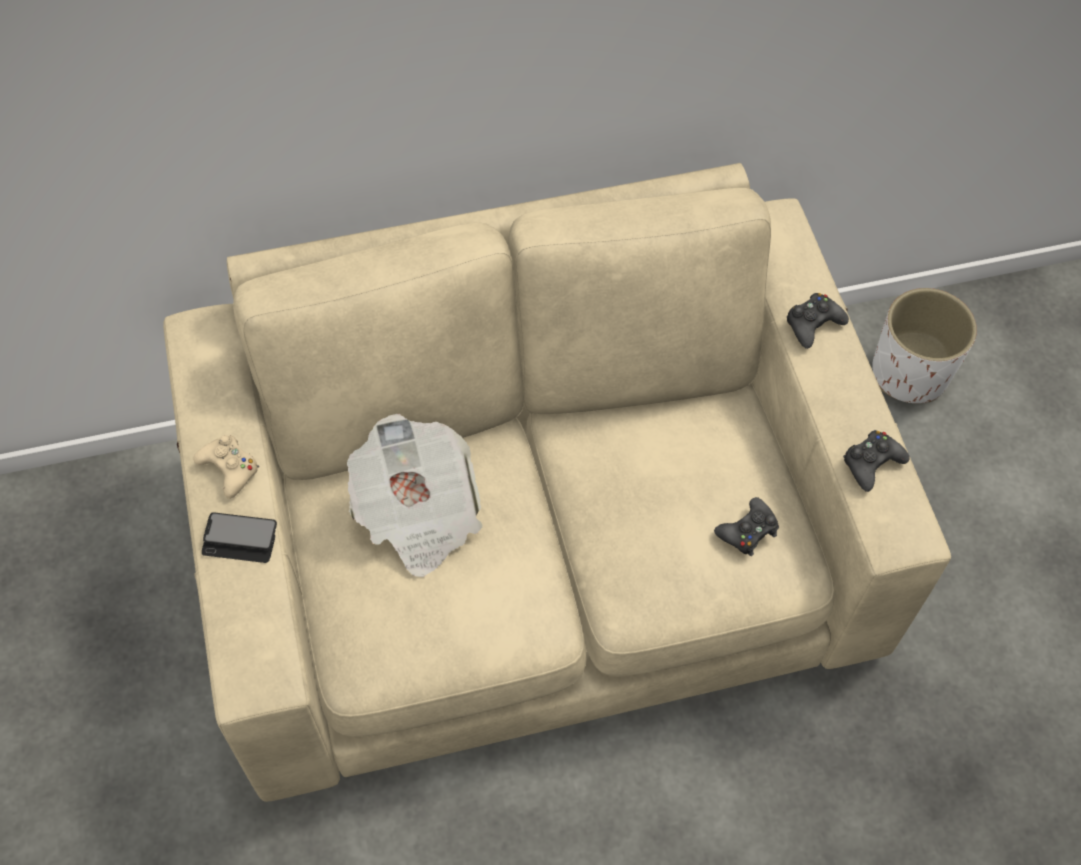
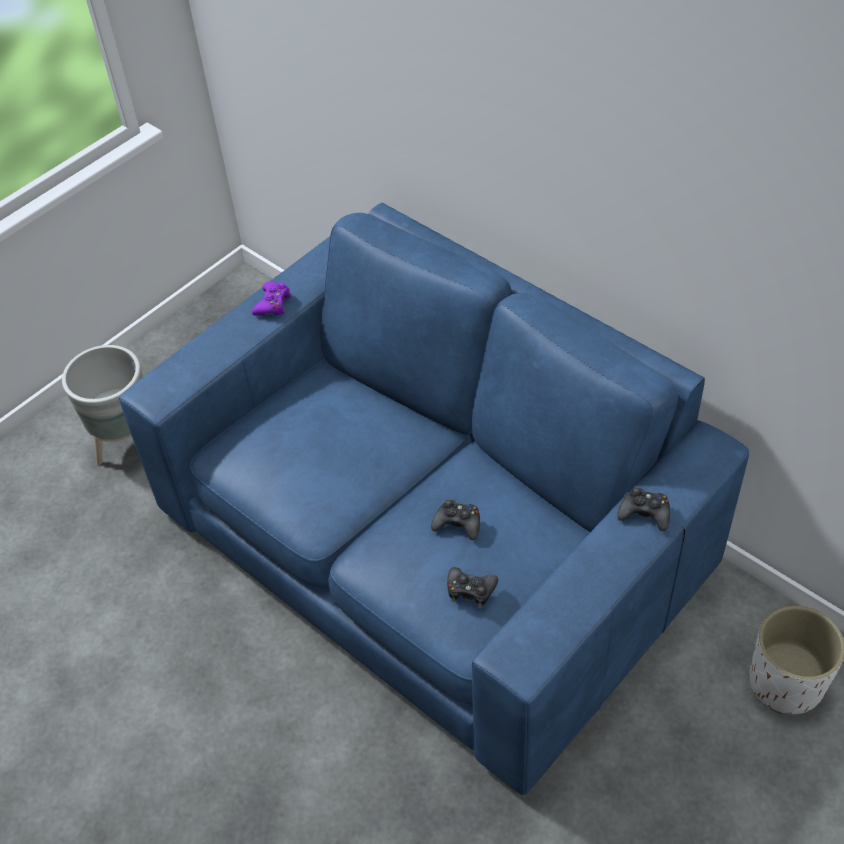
camera: 60 degrees right, 10 degrees down
(129, 790) = (129, 448): none -> grey planter
(230, 468) = (273, 304): beige game controller -> purple game controller
(240, 539) = (232, 334): phone -> none
(417, 513) = (337, 416): newspaper -> none
(539, 545) = (433, 539): beige sofa -> blue sofa
(871, 463) = (559, 608): black game controller -> black game controller (458, 523)

